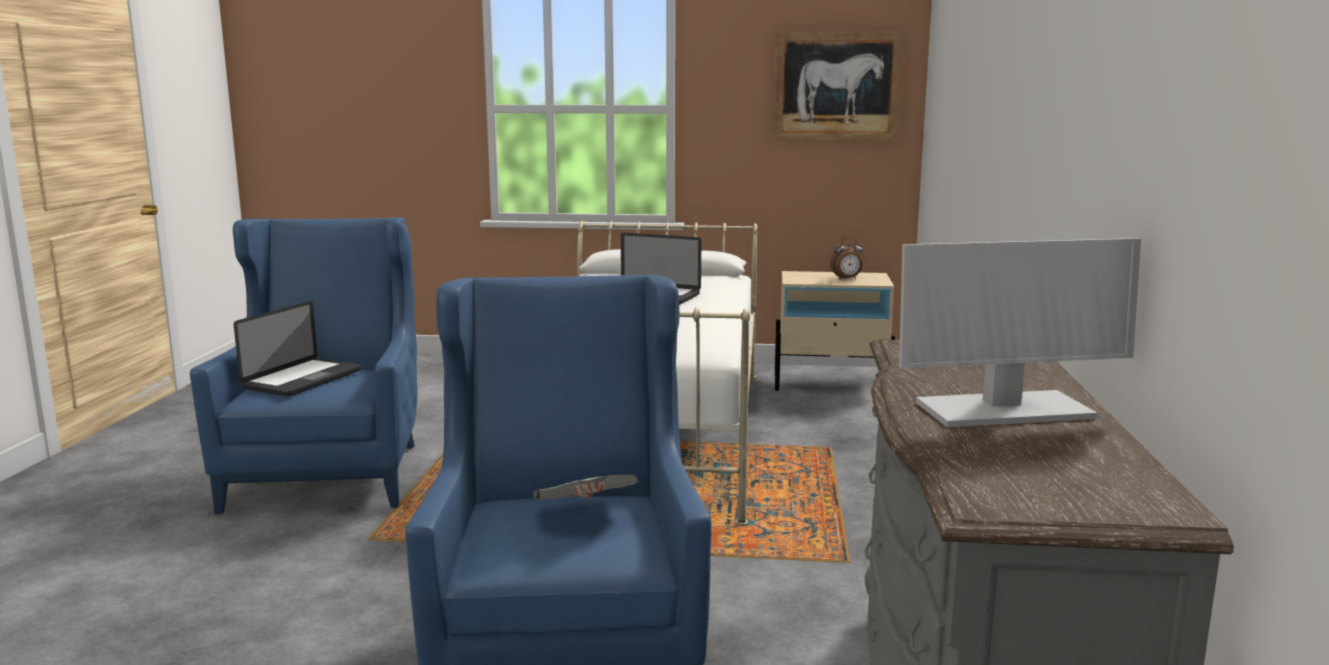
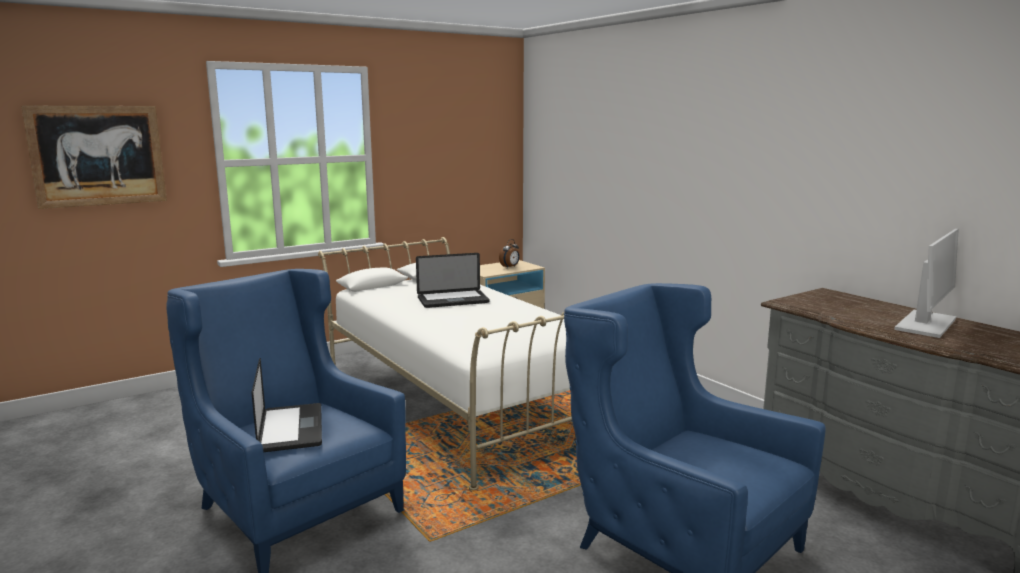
camera: 40 degrees left, 0 degrees up
(585, 516) = (710, 452): newspaper -> none
(836, 87) = (475, 138): picture -> picture (98, 155)

